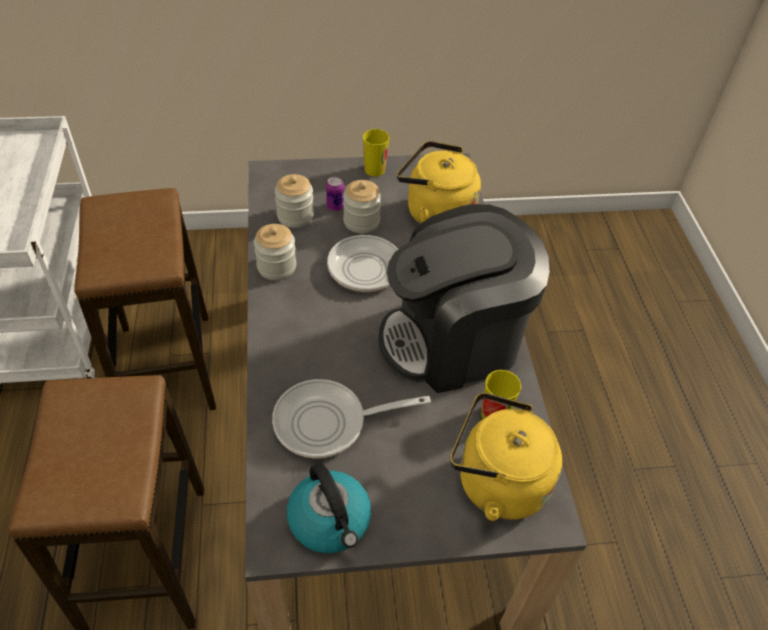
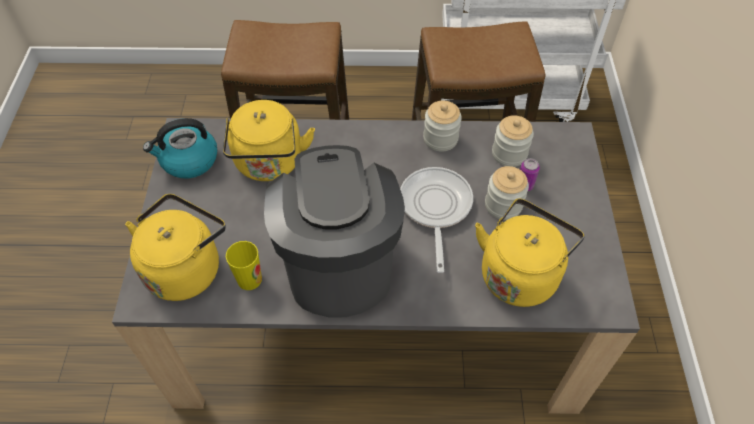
camera: 100 degrees right, 5 degrees up
(328, 423) = (269, 164): frying pan -> yellow kettle
(374, 170) = (590, 224): cup -> none

